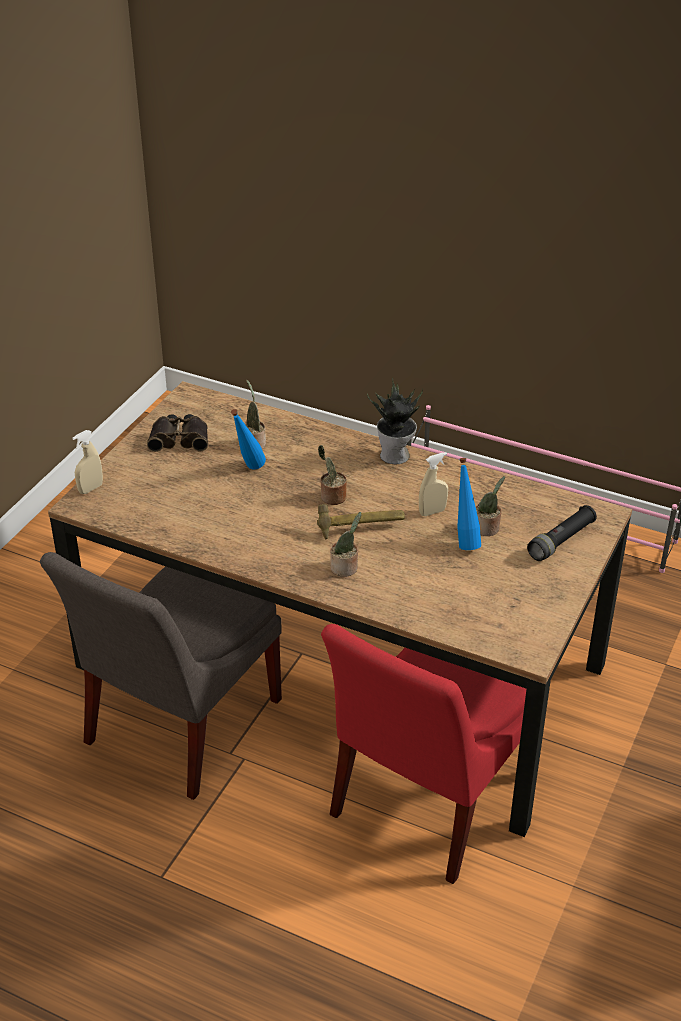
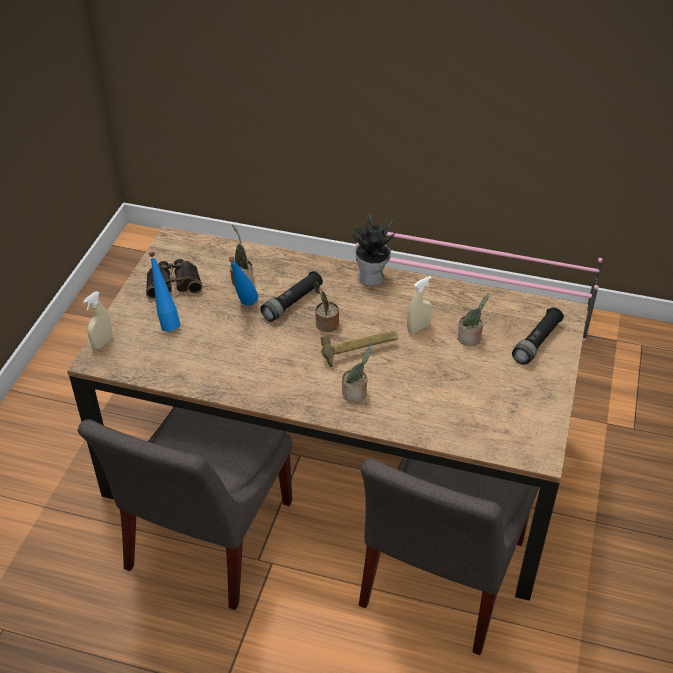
camera: 10 degrees left, 5 degrees up
(301, 472) = (292, 303): none -> black flashlight
(426, 800) = (439, 579): red chair -> grey chair
(465, 541) = (454, 352): blue bottle -> blue bottle (167, 322)

